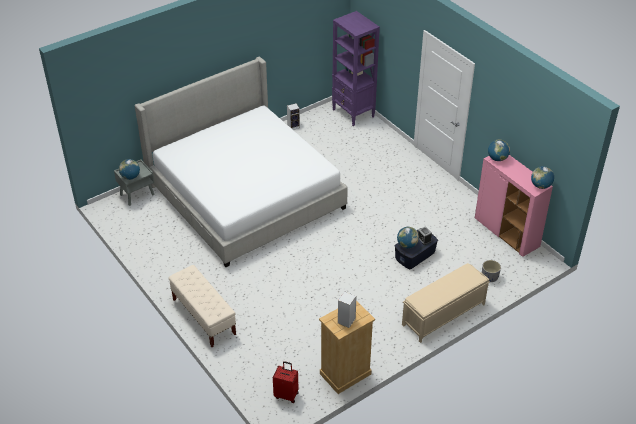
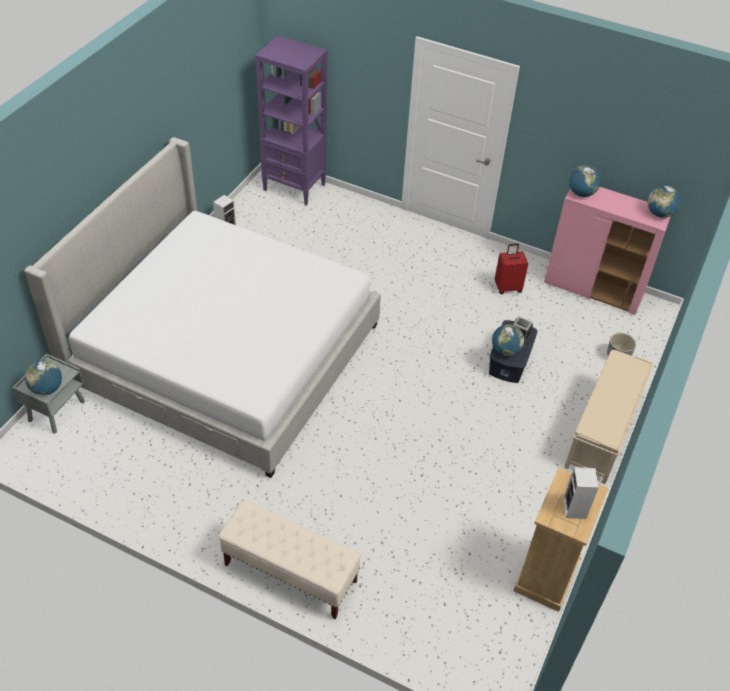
camera: 30 degrees left, 5 degrees up
(286, 395) = (492, 647): red suitcase -> red suitcase (507, 287)

